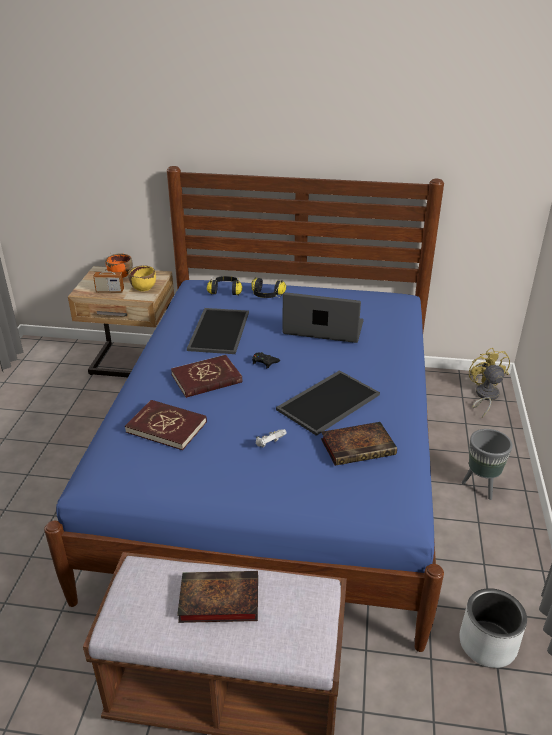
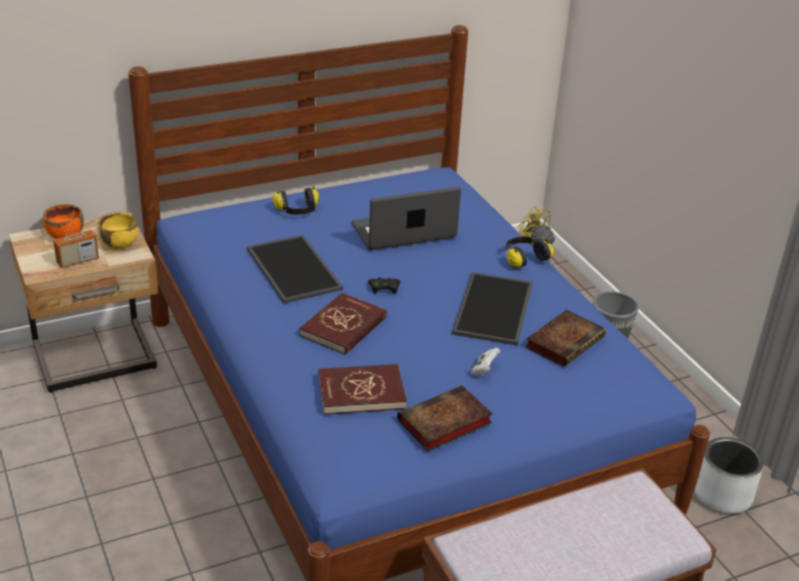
camera: 35 degrees left, 0 degrees up
(217, 600) = (565, 534): book -> book (443, 423)
(225, 291) = (243, 219): headphones -> headphones (524, 258)

